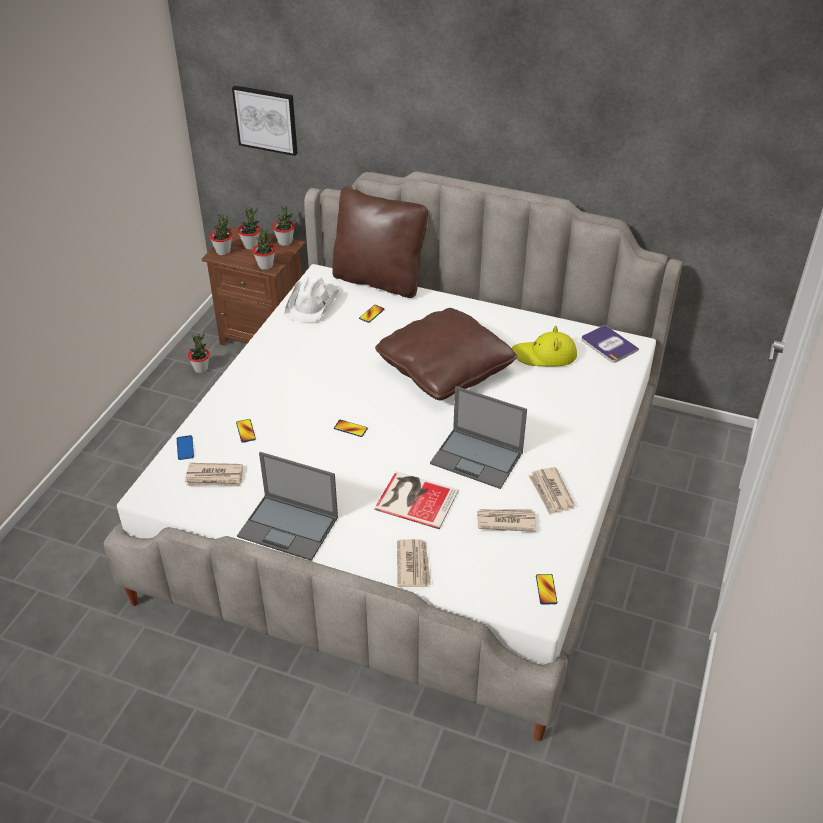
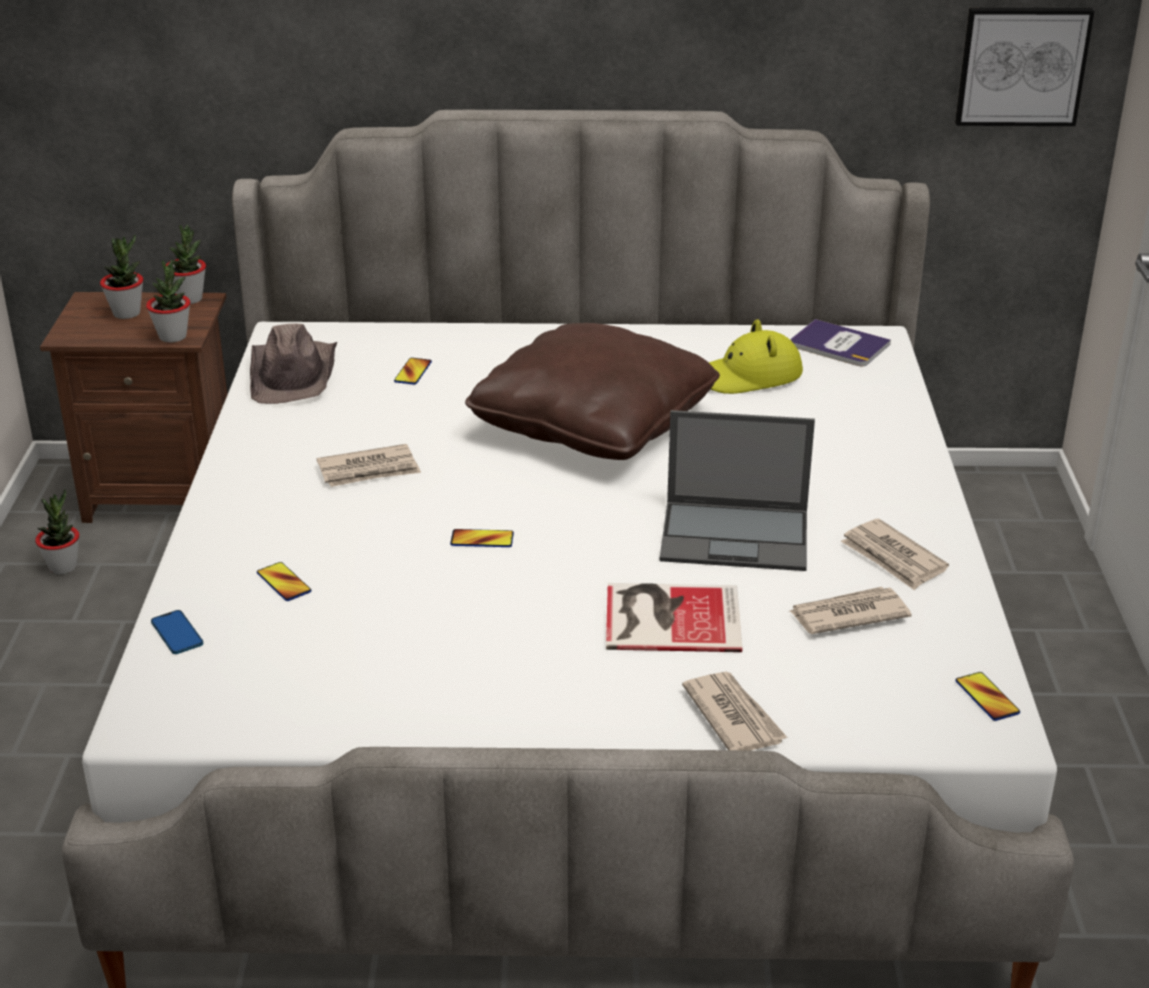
camera: 20 degrees left, 10 degrees down
(215, 477) = (266, 666): newspaper -> newspaper (369, 470)
(223, 251) = (78, 329): potted plant -> none
(266, 119) = (135, 64): picture -> picture (1022, 66)
(289, 527) = (463, 712): laptop -> none
(313, 303) = (294, 374): white hat -> brown hat
(379, 280) = (396, 324): brown pillow -> none

